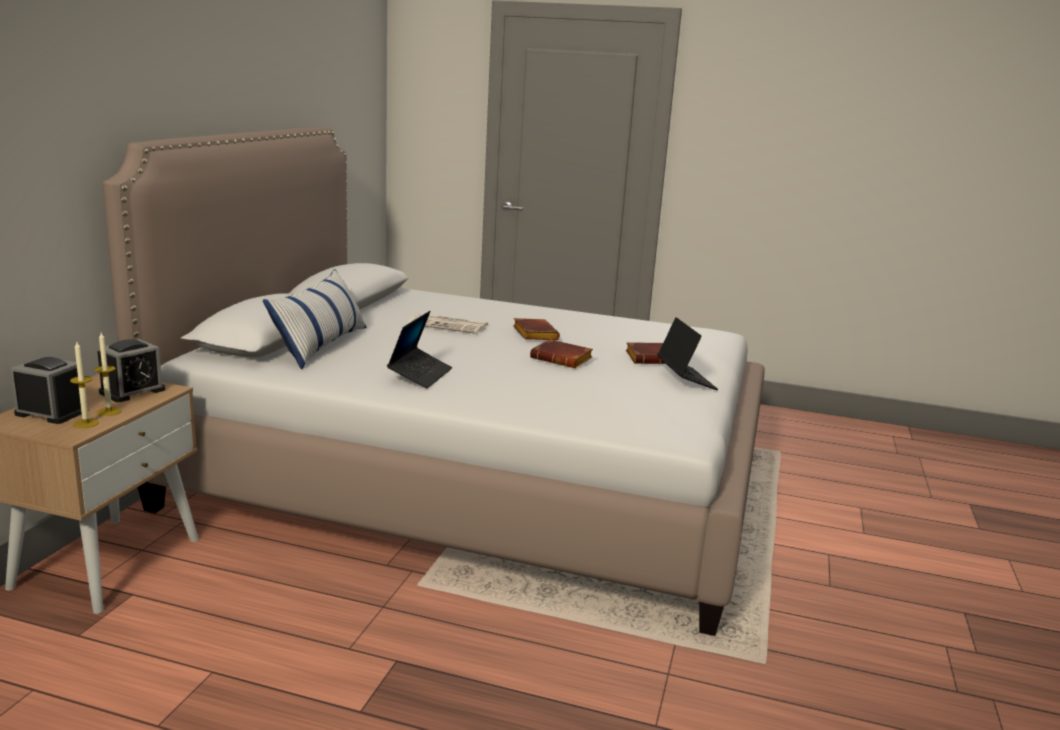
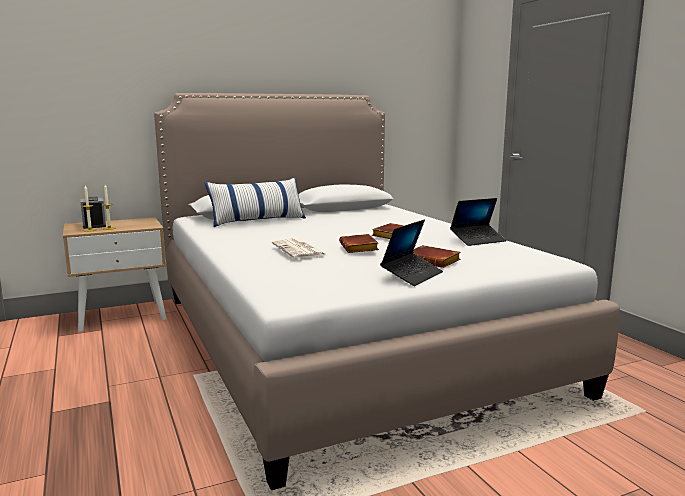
camera: 50 degrees right, 5 degrees down
(132, 391) = (139, 224): alarm clock -> none
(420, 375) = (254, 239): laptop -> laptop (478, 240)
(450, 325) = (357, 224): newspaper -> newspaper (299, 250)

